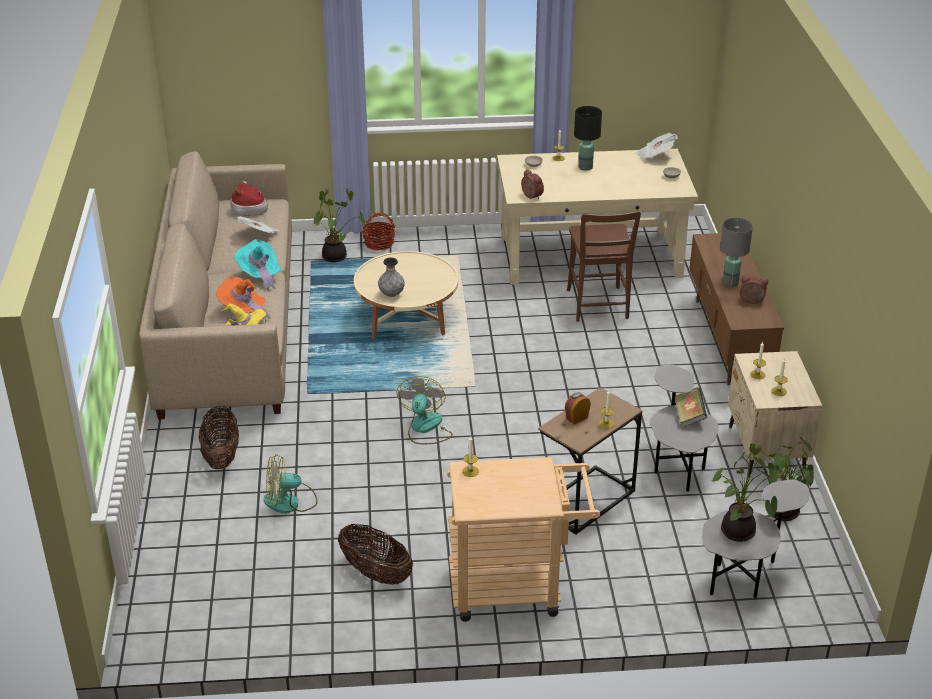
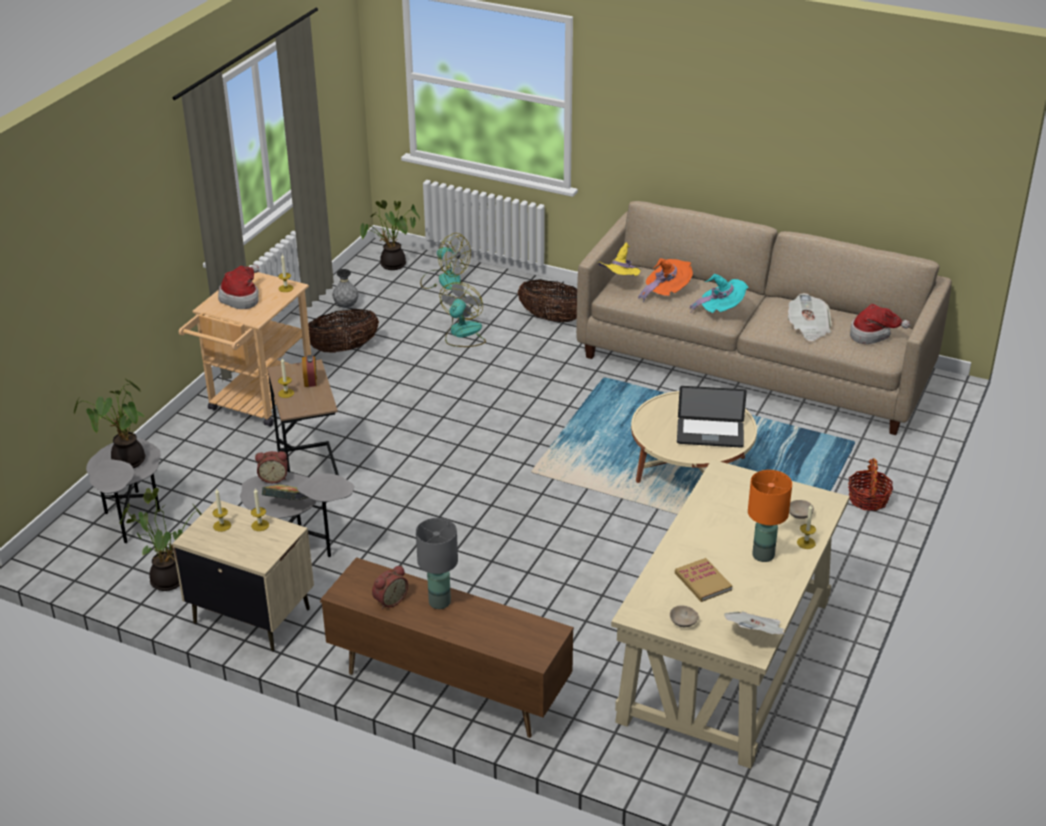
camera: 120 degrees right, 0 degrees up
(337, 257) = (854, 461): potted plant -> potted plant (392, 266)
(391, 295) = (668, 408): grey vase -> grey vase (346, 306)
(411, 269) = (710, 434): none -> laptop
(425, 428) = (493, 423): fan -> fan (444, 279)
(512, 492) = (242, 297): none -> hat
(530, 196) = (715, 482): alarm clock -> alarm clock (273, 478)
(585, 167) = (763, 555): black table lamp -> orange table lamp
(598, 306) = (605, 615): brown chair -> none
(631, 178) = (703, 582): none -> book

